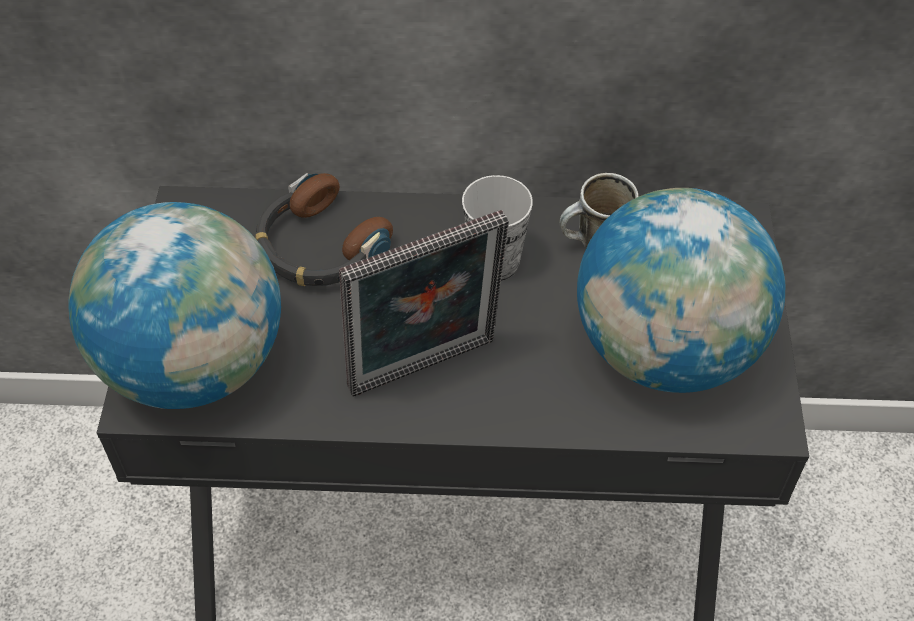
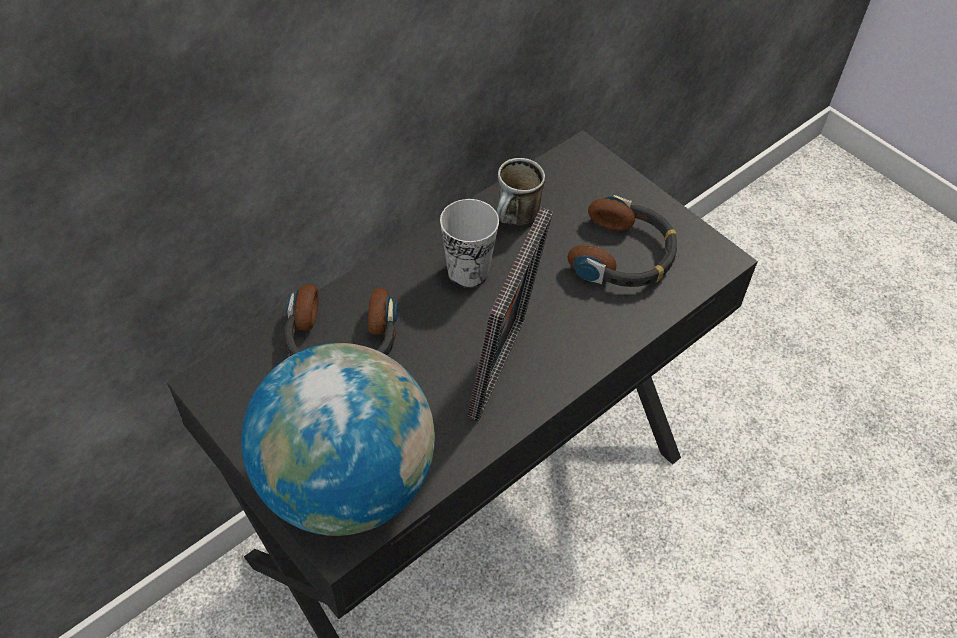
camera: 45 degrees left, 0 degrees up
(665, 350) = (624, 255): globe -> headphones

